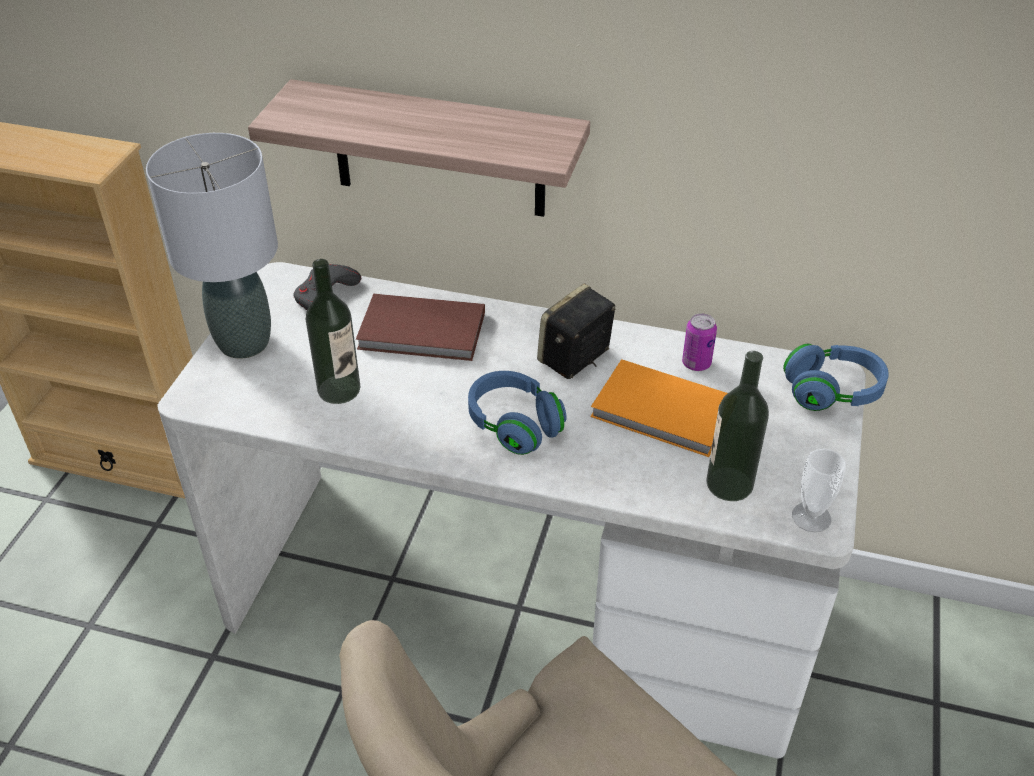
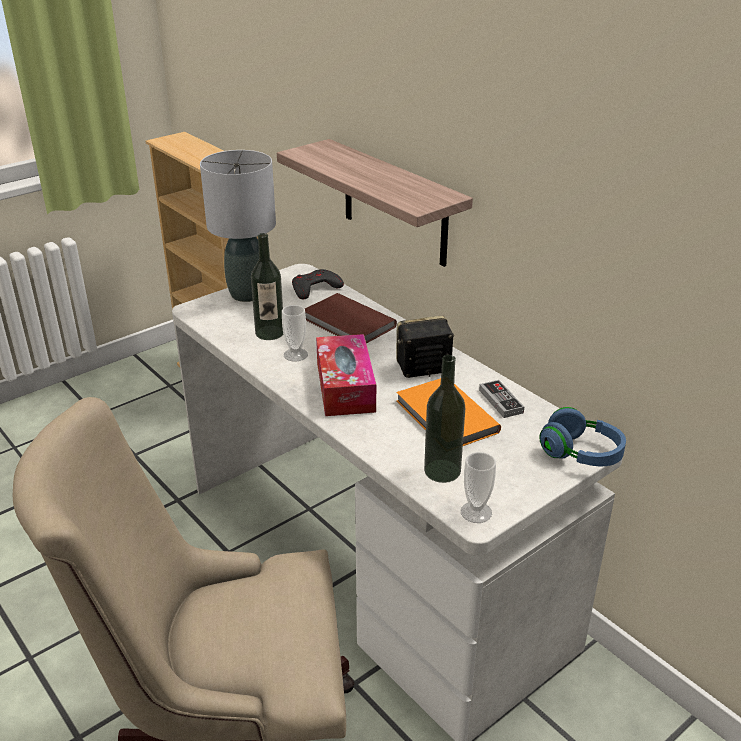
camera: 35 degrees right, 10 degrees down
(407, 407) = (295, 355): none -> cup
(514, 425) = (345, 387): blue headphones -> tissue box
(696, 363) = (501, 401): can -> game controller

